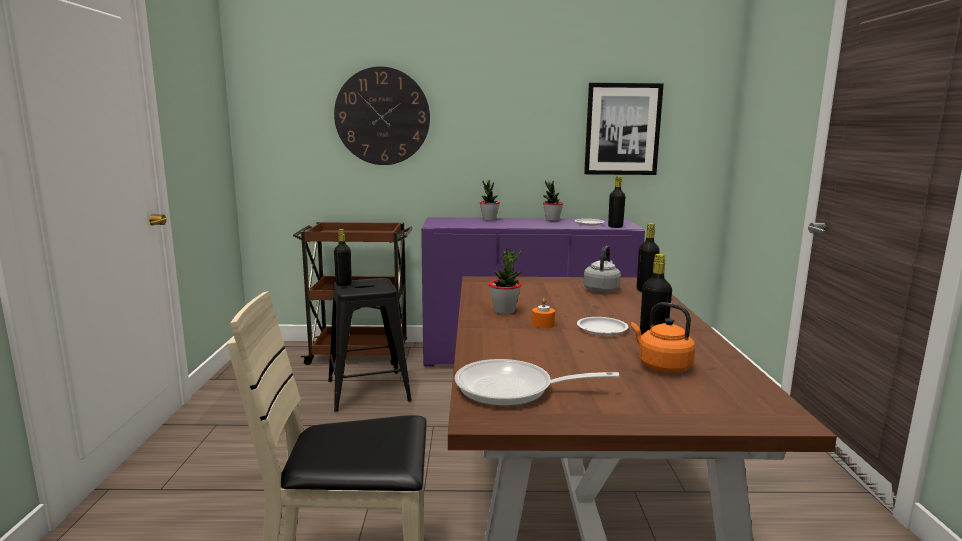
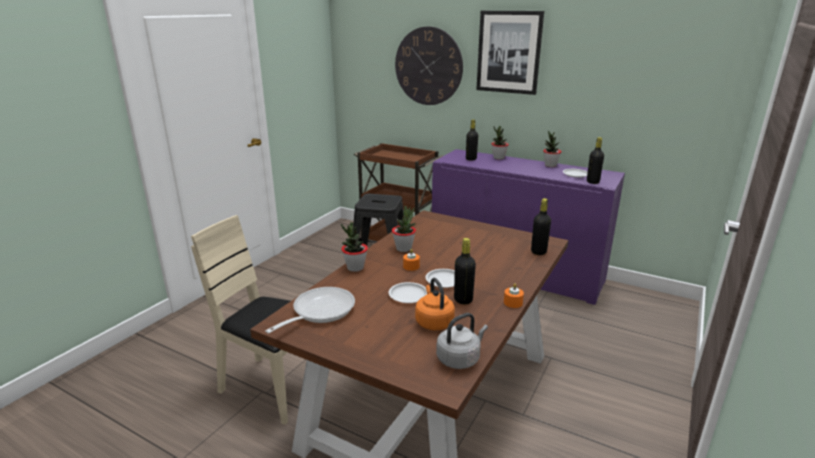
camera: 30 degrees right, 10 degrees up
(343, 284) = (367, 197): black bottle -> black bottle (471, 159)
(478, 338) = (355, 268): none -> potted plant
(513, 389) = (319, 311): frying pan -> frying pan turned 90 degrees clockwise
(589, 350) = (408, 295): none -> white plate
(601, 290) = (503, 244): grey kettle -> grey kettle (460, 359)
(622, 129) = (630, 89): picture -> picture (509, 52)
(702, 332) = (513, 302): none -> orange candle

